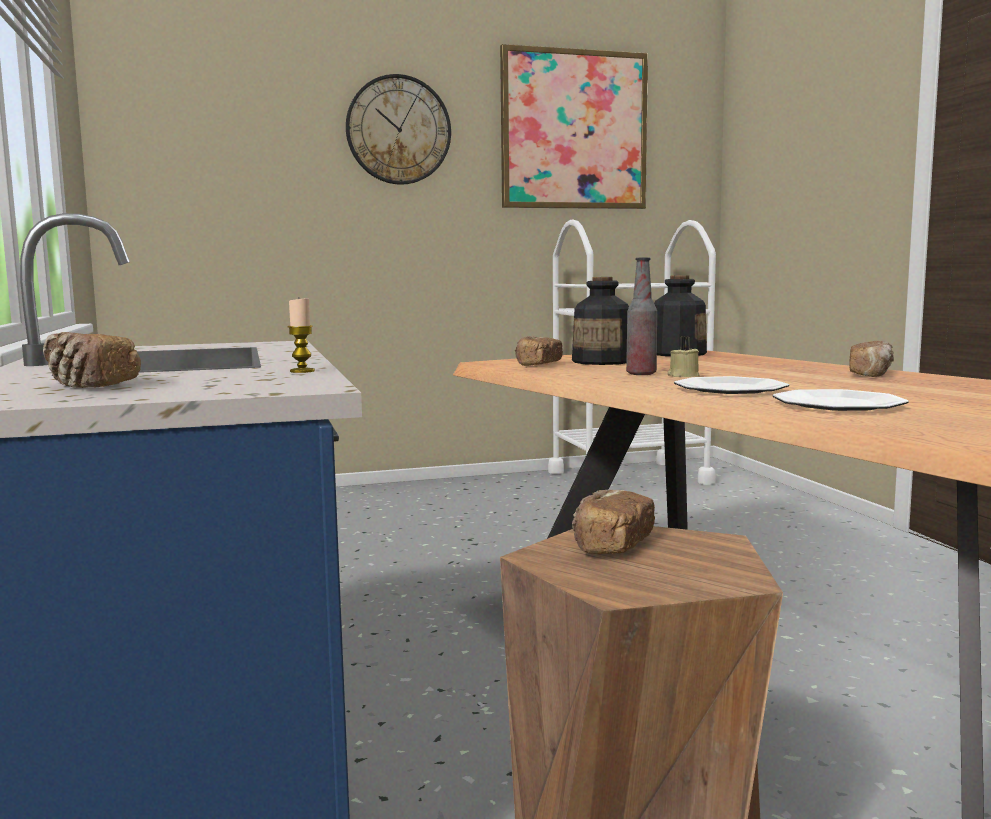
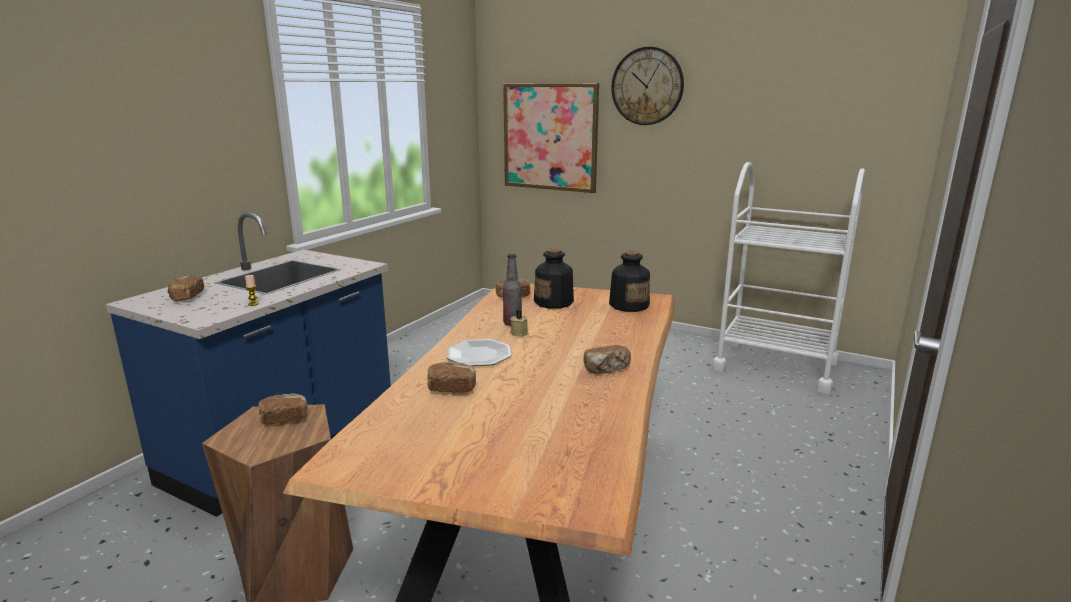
camera: 45 degrees right, 10 degrees up
(574, 130) = (787, 82): picture -> picture (550, 137)
(838, 404) = (452, 389): plate -> bread

